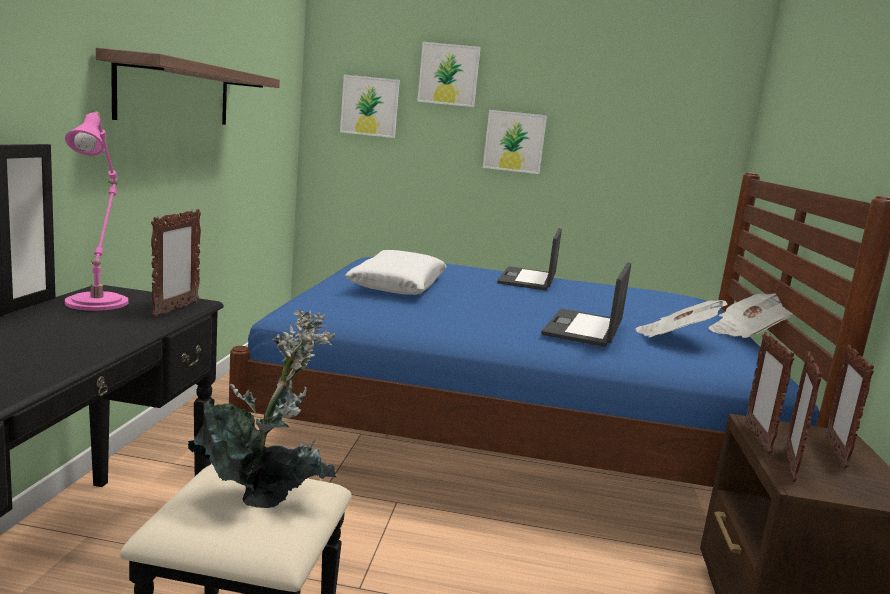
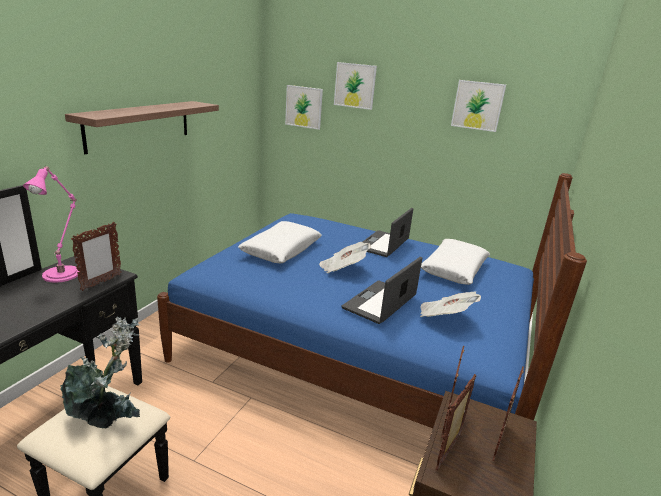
camera: 15 degrees right, 10 degrees up
(514, 142) = (399, 135): picture -> picture (477, 105)
(637, 300) = (454, 269): none -> white pillow
(746, 334) = (514, 312): newspaper -> newspaper (342, 268)

